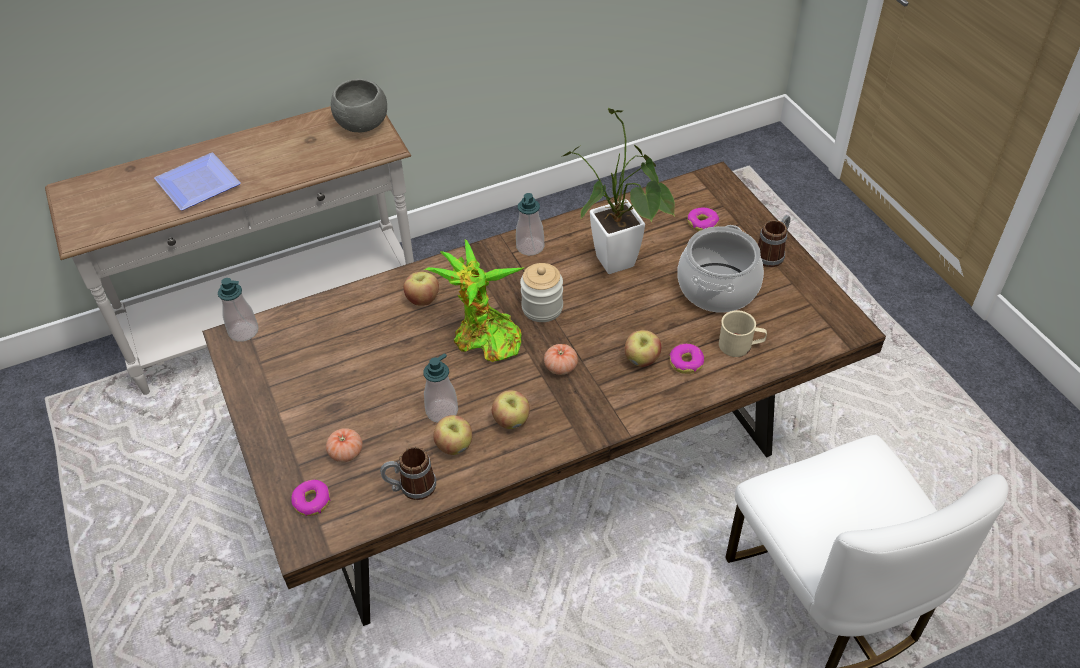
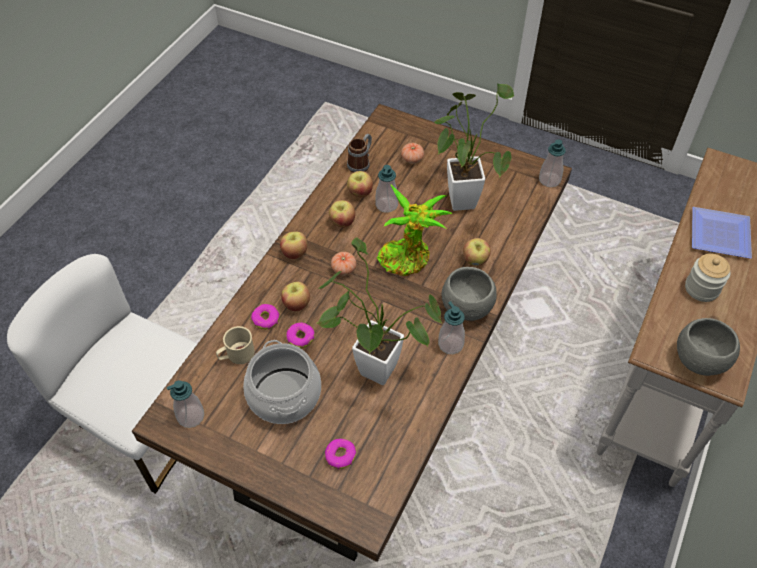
camera: 140 degrees right, 5 degrees up
(312, 502) = (401, 132): donut -> donut (300, 338)
(353, 370) = (461, 196): none -> potted plant
(481, 265) = (467, 308): none -> grey bowl
(542, 308) = (394, 301): jar -> jar (701, 288)
(598, 416) = (294, 253): none -> apple
(772, 254) = (261, 459): mug -> none
(819, 317) = (191, 416): none -> soap dispenser

